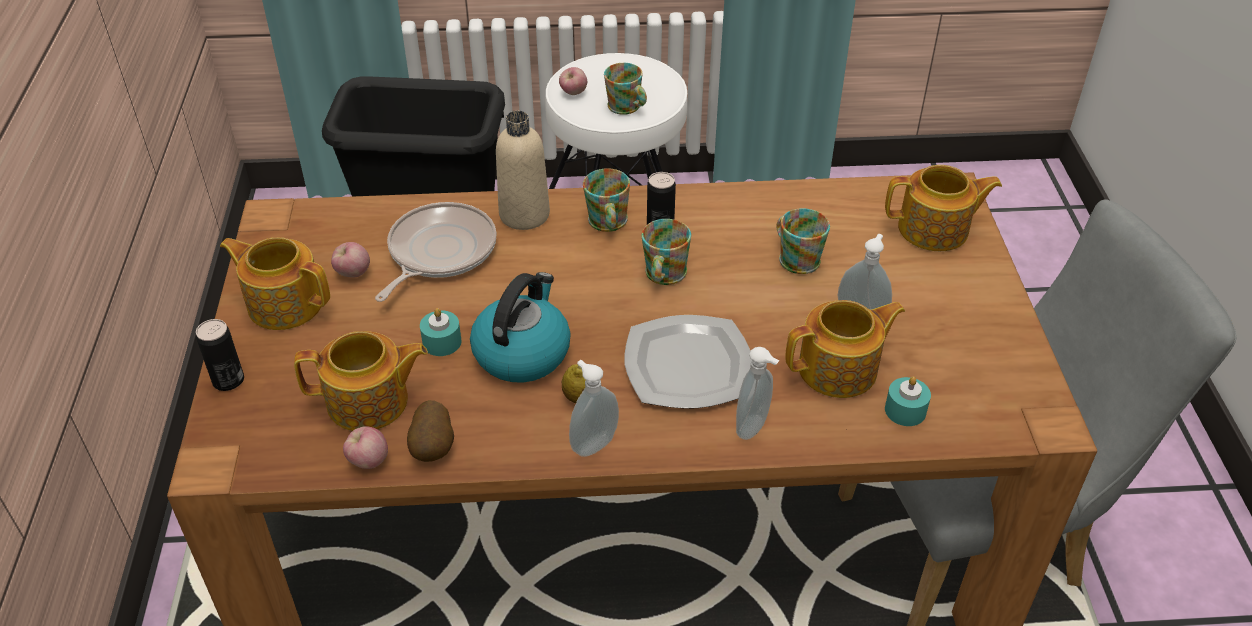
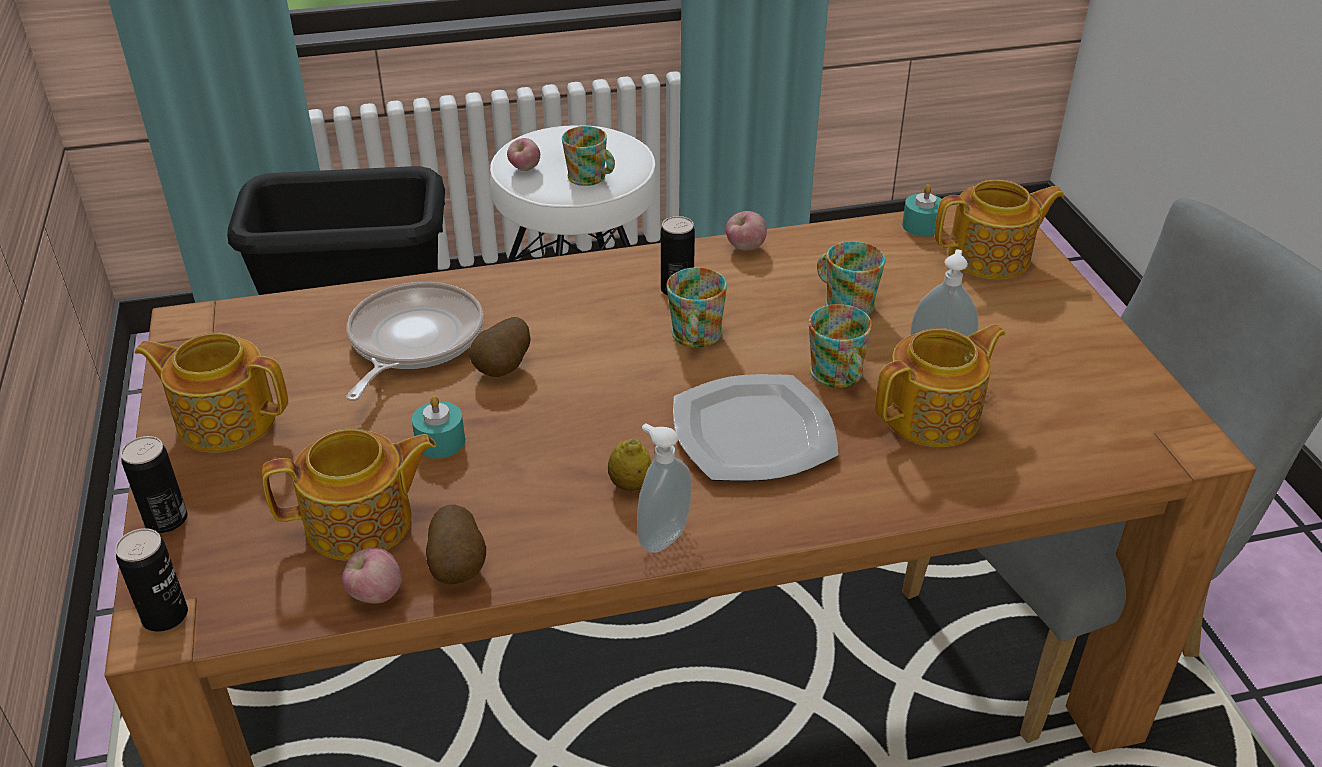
camera: 10 degrees left, 5 degrees down
(215, 456) = (165, 616): none -> can
(353, 273) = (308, 376): apple -> apple (745, 248)
(504, 285) = (504, 369): none -> potato
(522, 352) = (545, 441): kettle -> none
(524, 215) = (509, 289): beige bottle -> none
(607, 223) = (612, 289): mug -> mug (838, 377)
(754, 428) = (854, 493): soap dispenser -> none
(905, 410) = (1024, 451): turquoise candle -> turquoise candle (922, 226)

